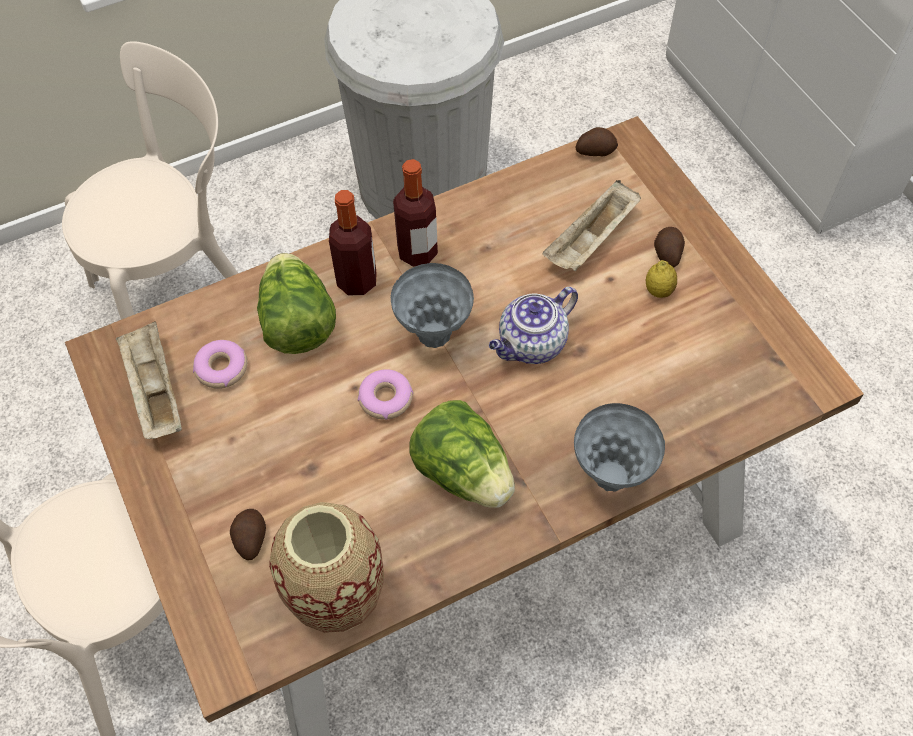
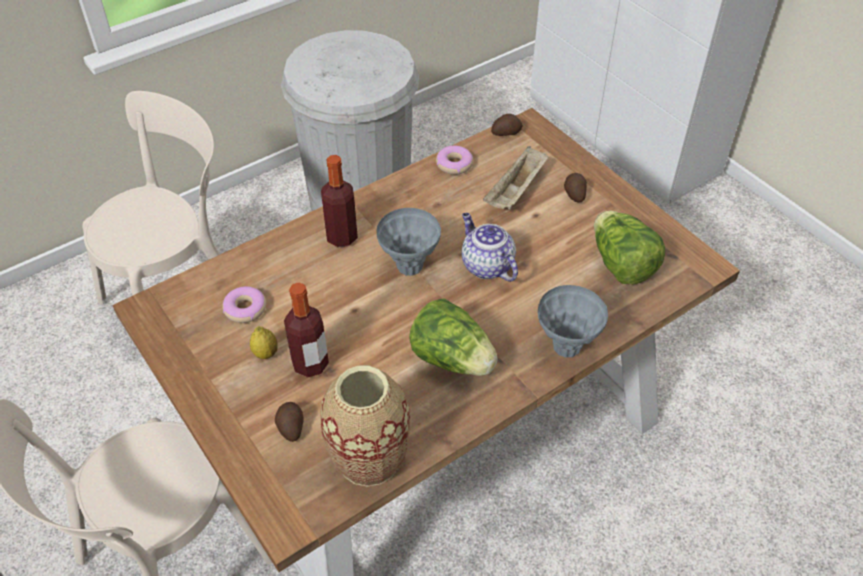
camera: 10 degrees left, 10 degrees down
(155, 391) = (193, 331): beige tray -> none
(297, 323) = (300, 270): lettuce -> lettuce (621, 264)
(385, 398) = (380, 315): donut -> donut (454, 164)
(417, 252) = (385, 212): bottle -> bottle (310, 364)
(531, 345) = (486, 265): teapot -> teapot turned 105 degrees clockwise
(658, 291) = (573, 219): lemon -> lemon (265, 353)

